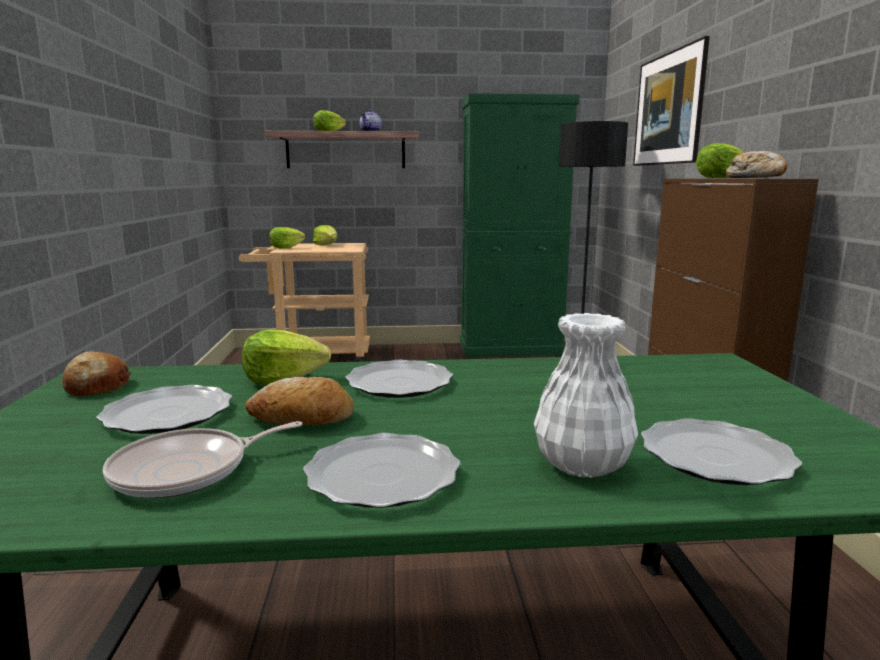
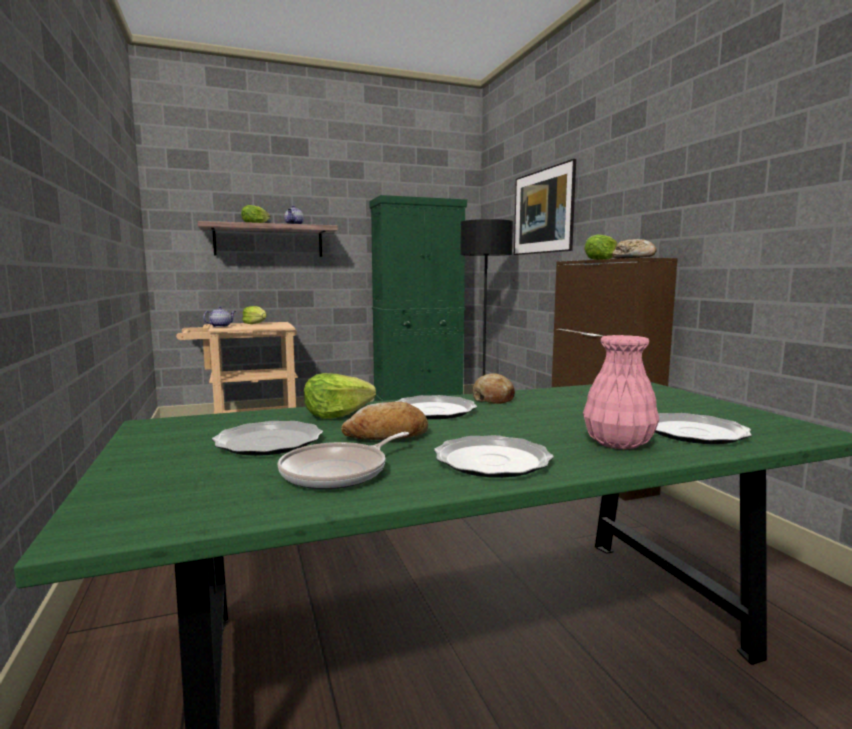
camera: 15 degrees left, 5 degrees down
(96, 386) = (173, 430): bread -> bread (493, 399)
(286, 247) = (220, 326): lettuce -> teapot
(583, 464) = (618, 443): white vase -> pink vase

